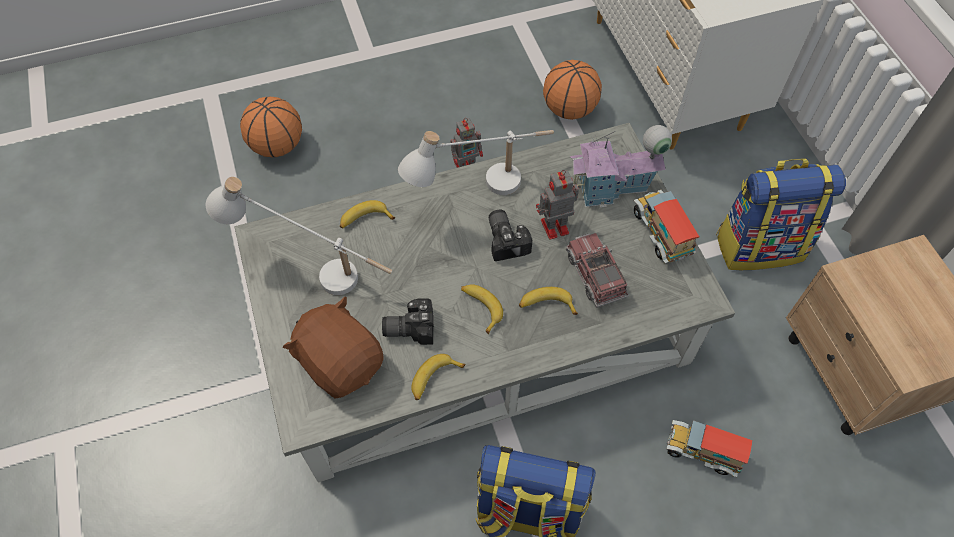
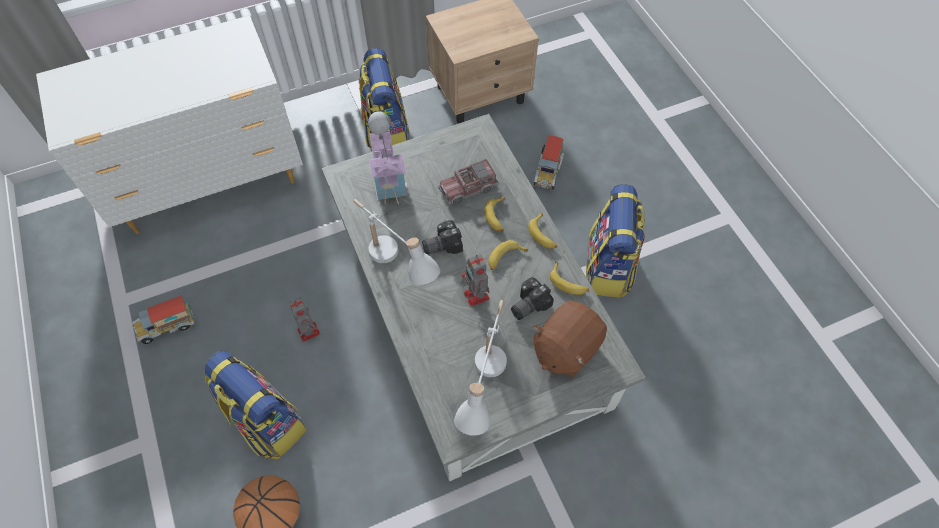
camera: 95 degrees left, 0 degrees up
(365, 220) = (429, 351): banana -> banana (543, 235)
(369, 136) = (266, 422): none -> backpack
(409, 326) = (527, 304): camera -> camera turned 60 degrees clockwise
(553, 227) = (427, 215): toy robot -> toy robot (477, 296)
(569, 109) = (245, 253): basketball -> none
(661, 234) = (429, 150): toy truck -> toy truck (167, 326)

